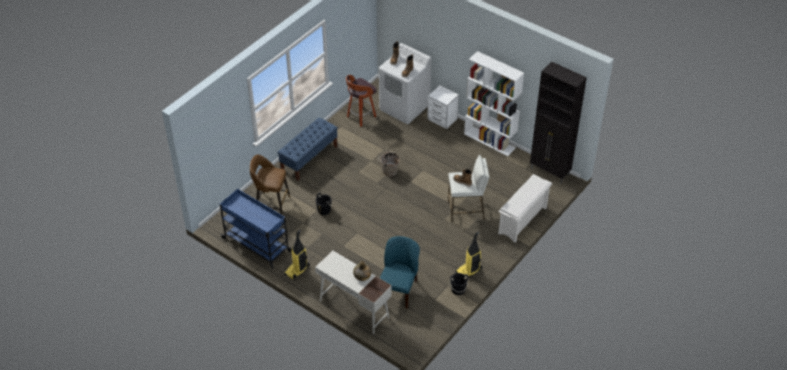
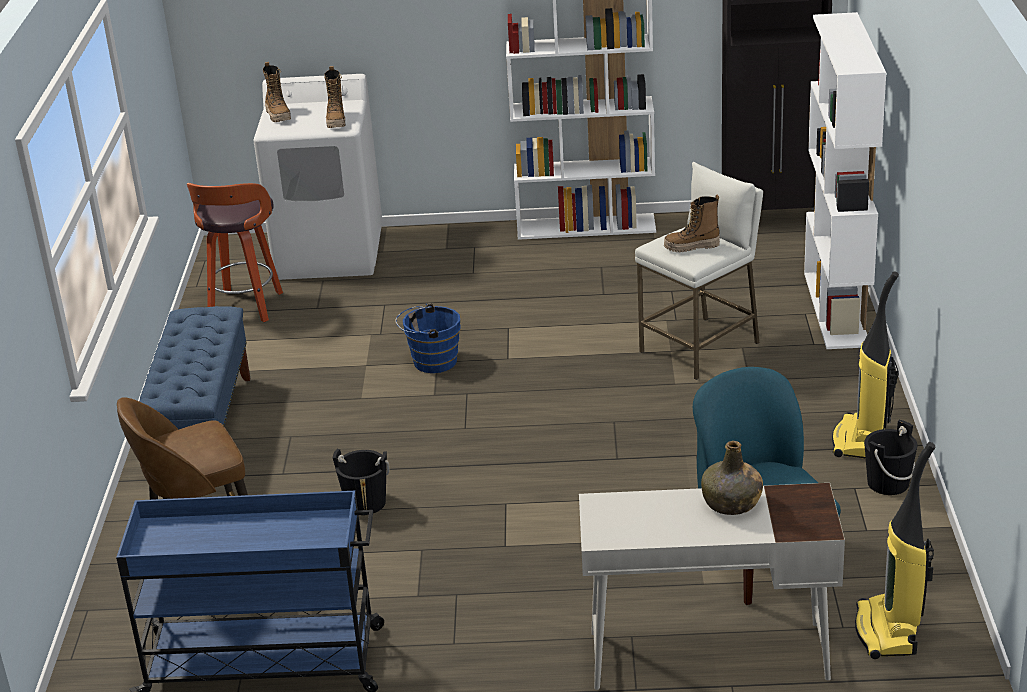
camera: 35 degrees left, 15 degrees down
(297, 271) = (450, 659): vacuum cleaner -> vacuum cleaner (888, 631)
(388, 170) = (431, 362): brown bucket -> blue bucket
(442, 120) = (441, 238): white nightstand -> none
(522, 221) = (837, 309): white shoe rack -> white bookcase

